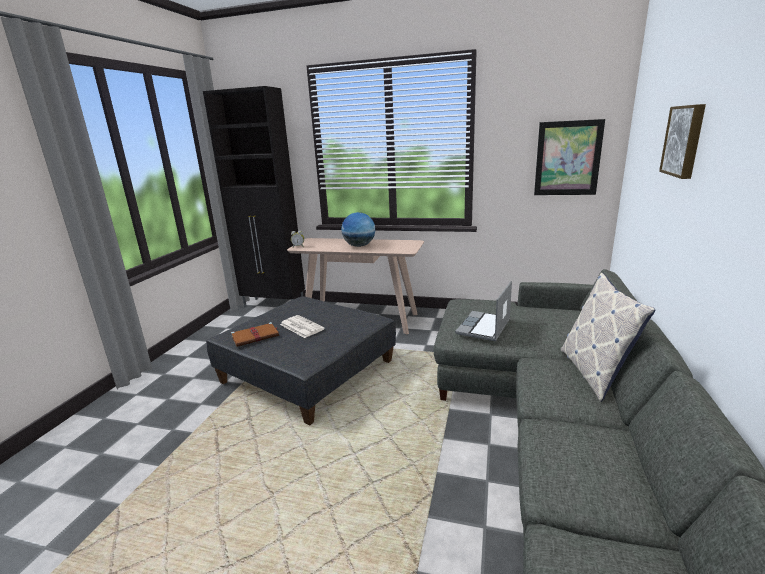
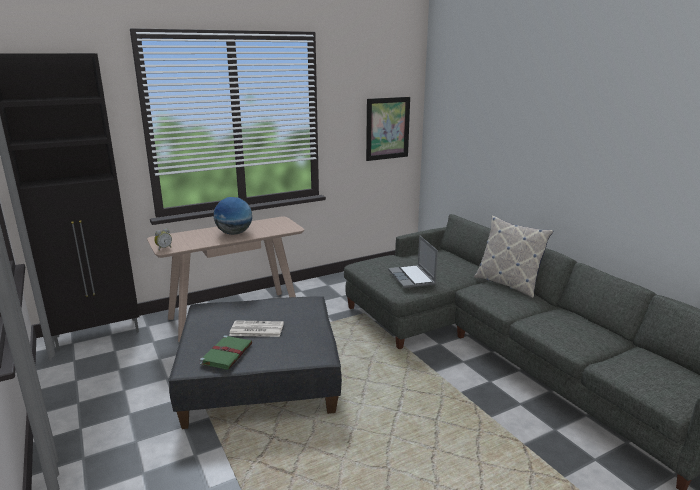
camera: 45 degrees left, 0 degrees up
(256, 336) = (227, 354): brown book -> green book
(684, 141) = (510, 122): picture -> none

